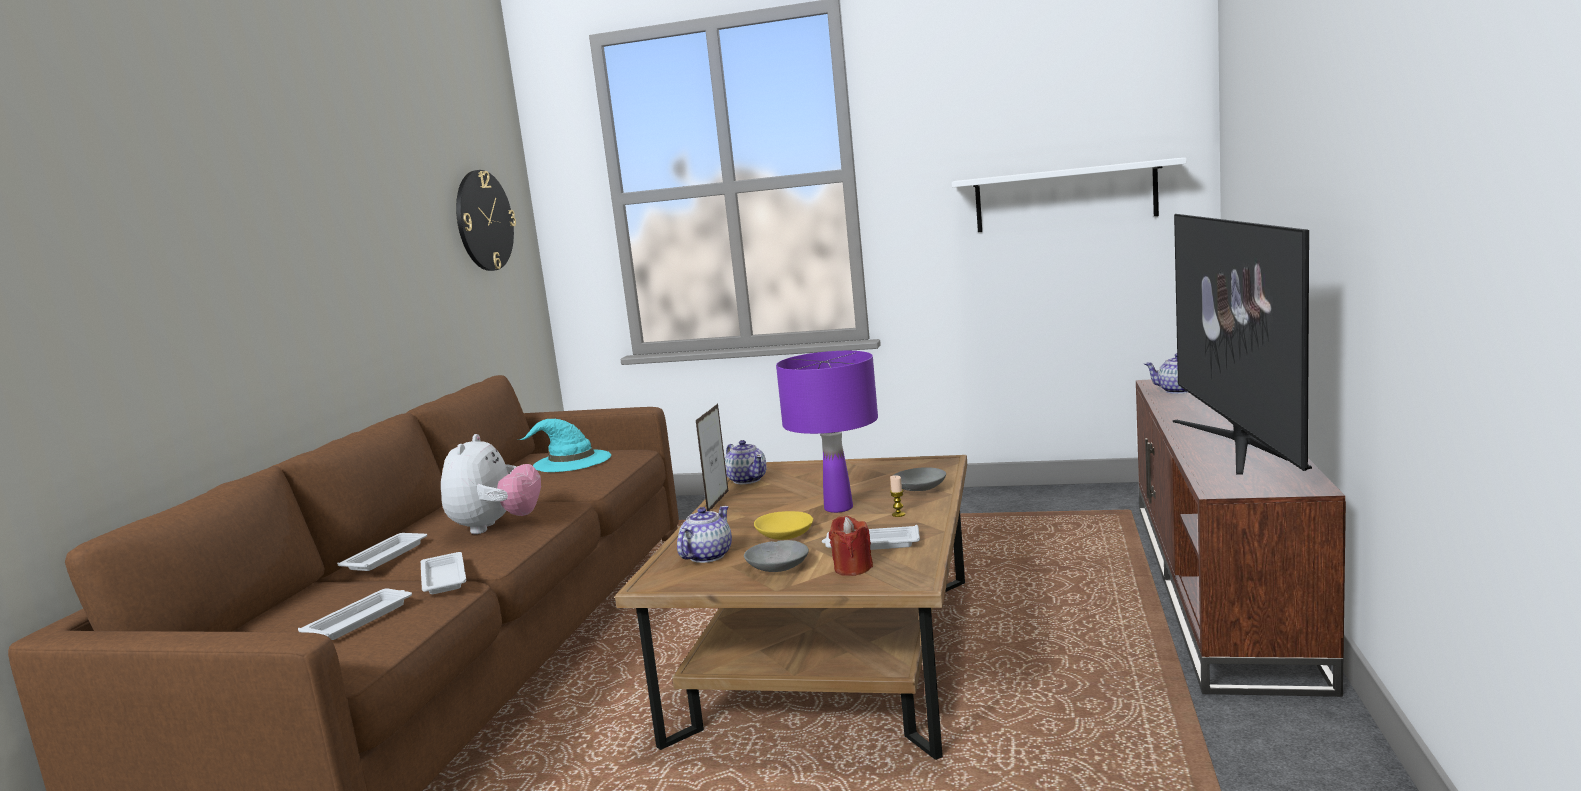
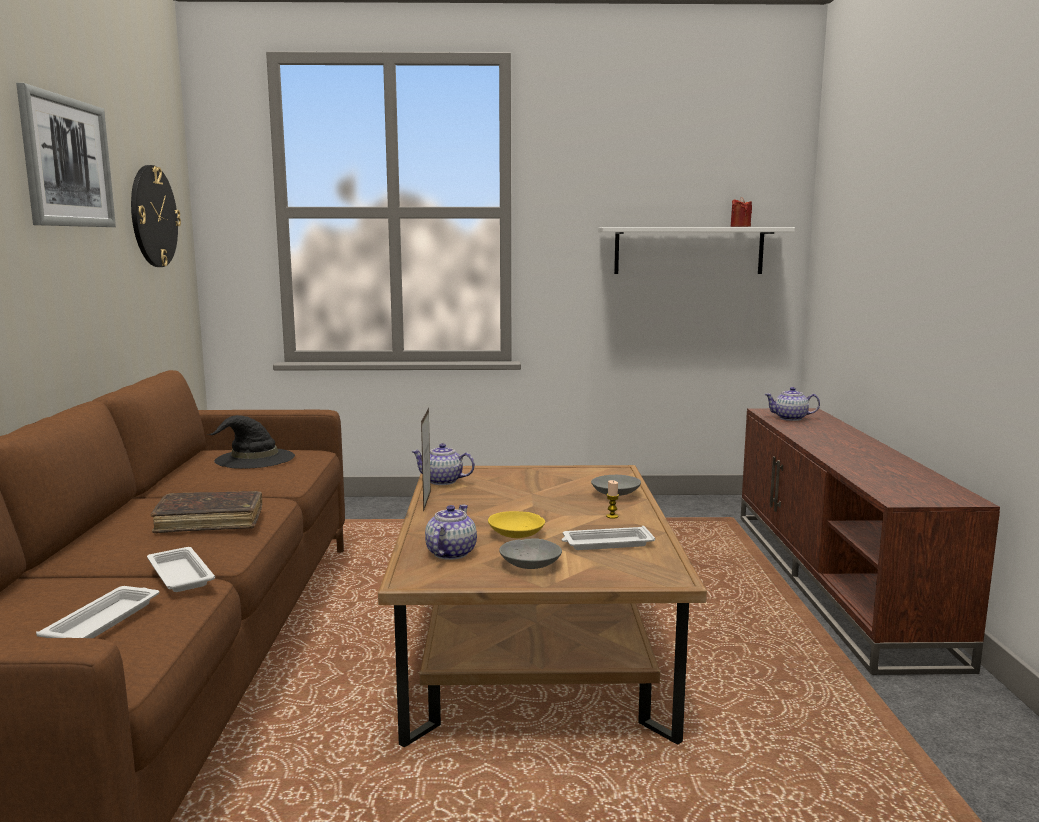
camera: 15 degrees left, 0 degrees up
(380, 185) = (67, 162): none -> picture
(387, 556) = (96, 550): white tray -> none
(496, 527) = (210, 522): plush toy -> brown book
(571, 461) = (254, 458): turquoise hat -> black hat
(747, 479) = (443, 481): teapot -> teapot turned 150 degrees clockwise
(838, 508) = (550, 509): purple table lamp -> none
(852, 568) = (604, 566): red candle -> red candle (740, 226)
(1236, 442) = (875, 461): television -> none

